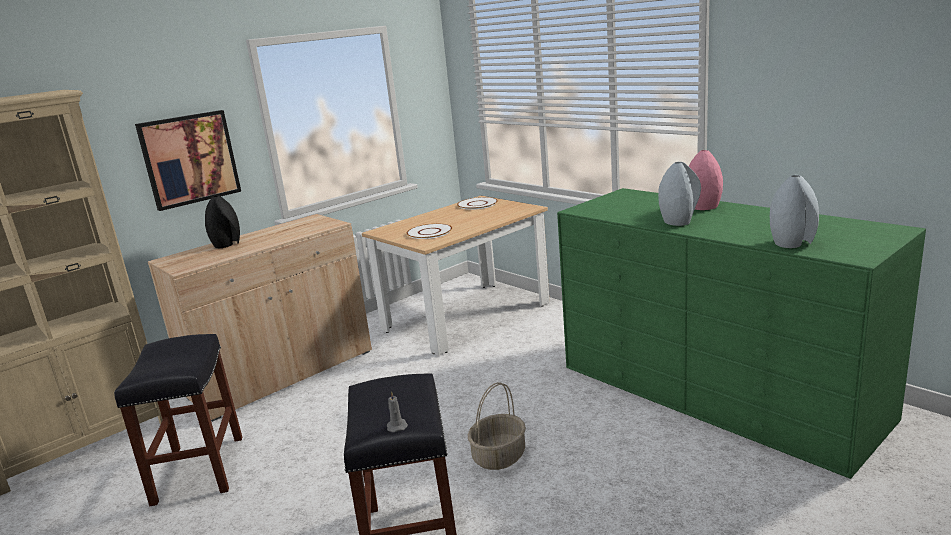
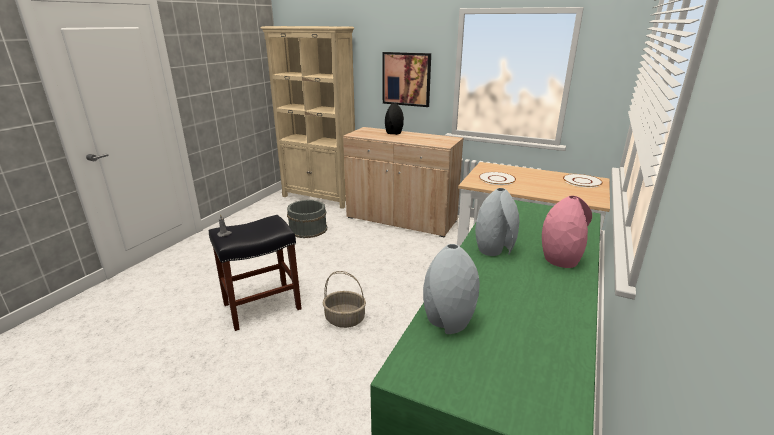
camera: 65 degrees right, 5 degrees up
(199, 470) = (307, 229): black stool -> grey bucket

